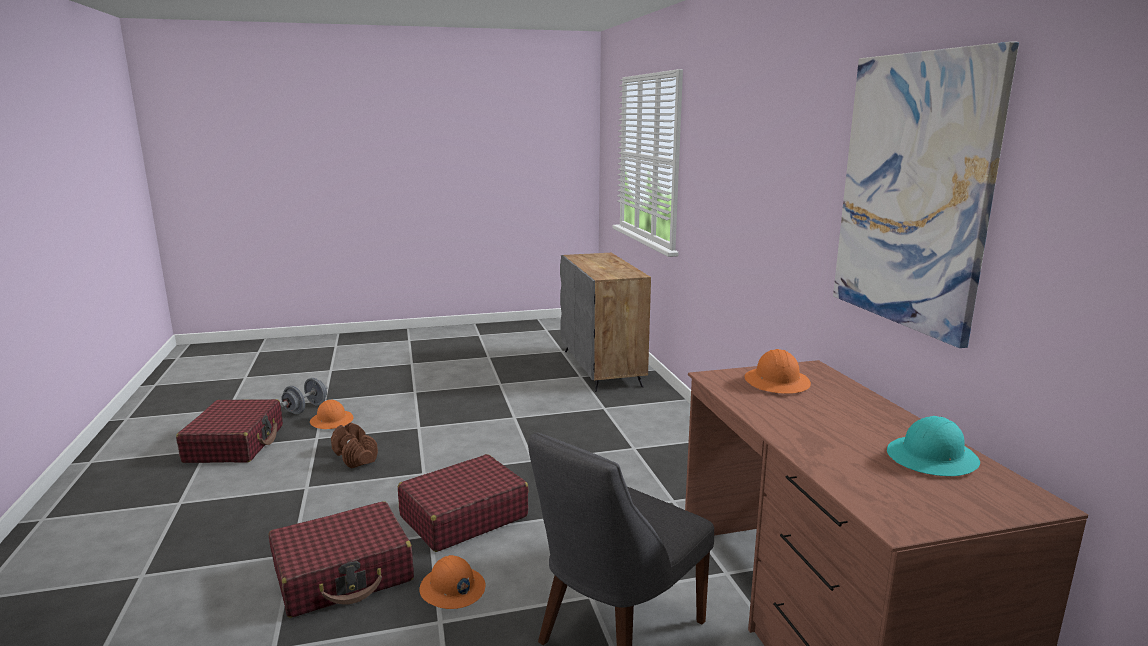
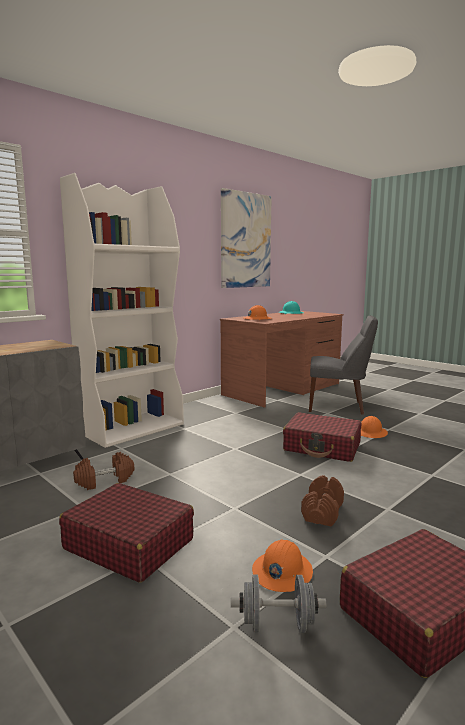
camera: 120 degrees left, 5 degrees down
(344, 574) = (411, 456): red suitcase -> red suitcase (128, 544)
(534, 394) = (105, 481): none -> brown dumbbell
(664, 421) = (132, 428): none -> white bookcase

